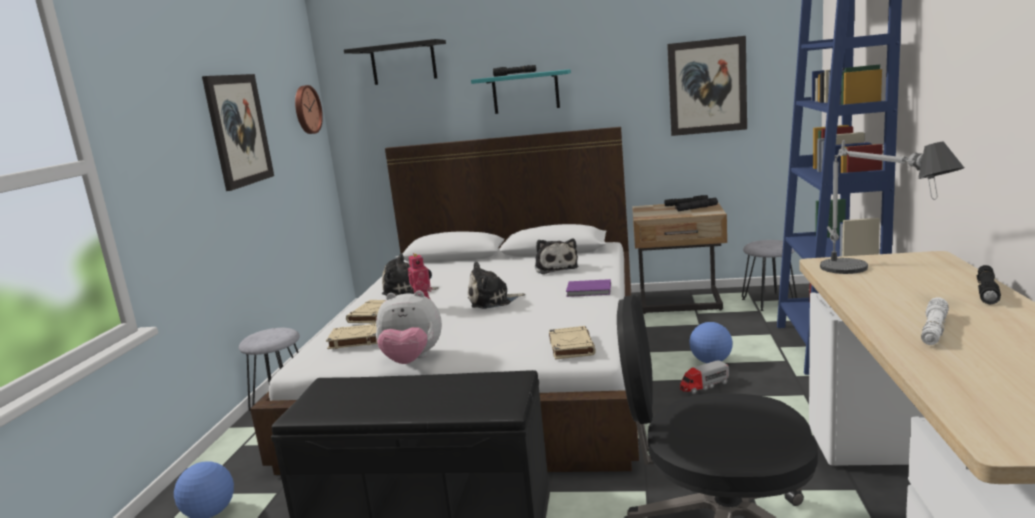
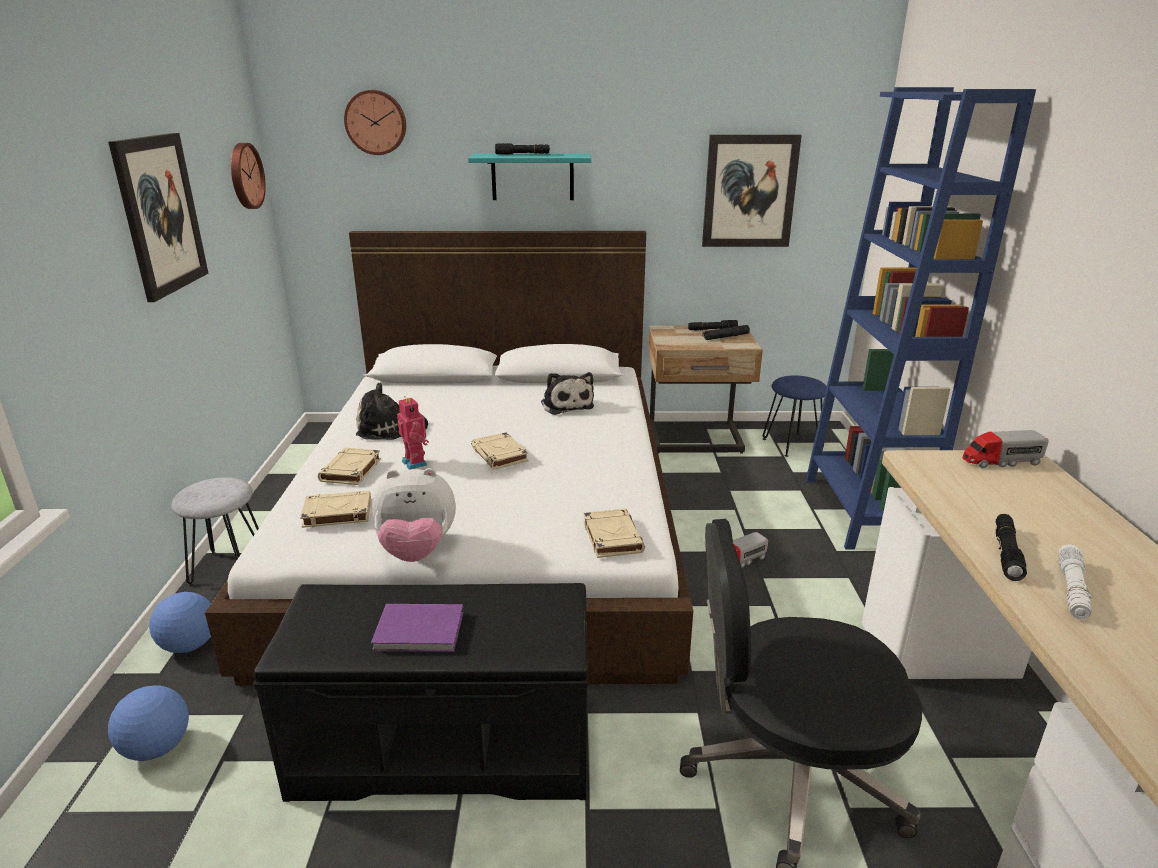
camera: 10 degrees left, 10 degrees up
(403, 63) = (376, 122): black shelf -> wall clock
(492, 301) = (500, 455): plush toy -> beige book
(590, 290) = (615, 445): purple book -> purple book (421, 632)
(711, 362) = (742, 527): football -> football (190, 645)
(769, 301) = (792, 444): grey stool -> blue stool
(877, 279) = (981, 494): table lamp -> none
(905, 259) = (1000, 461): none -> toy truck
(987, 291) = (1105, 525): black flashlight -> black flashlight (1006, 553)

